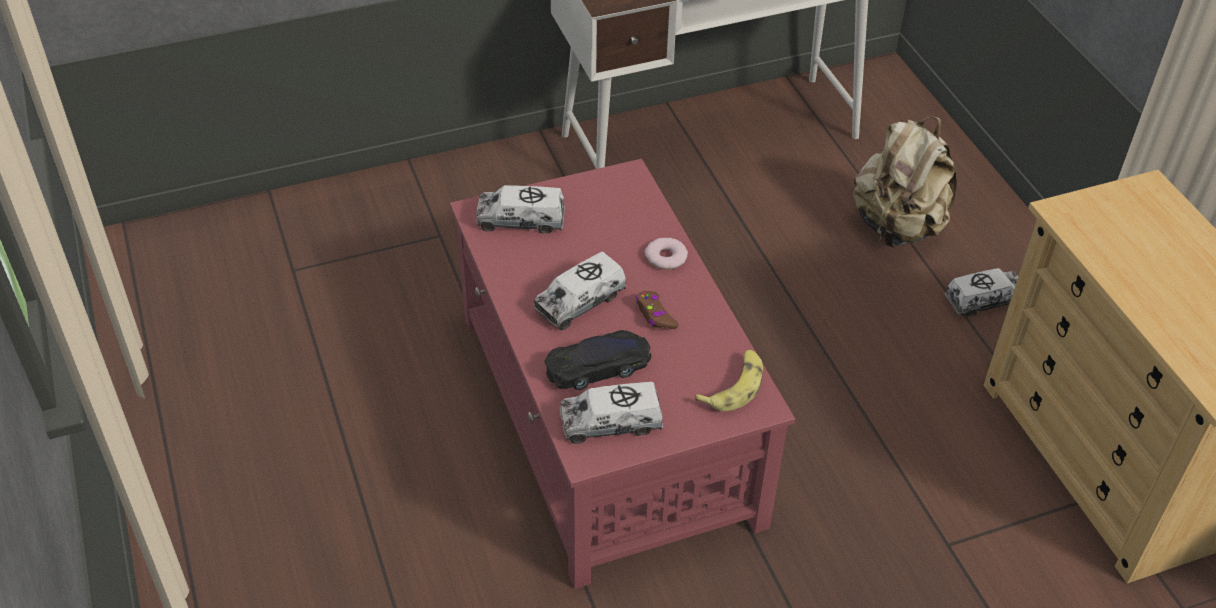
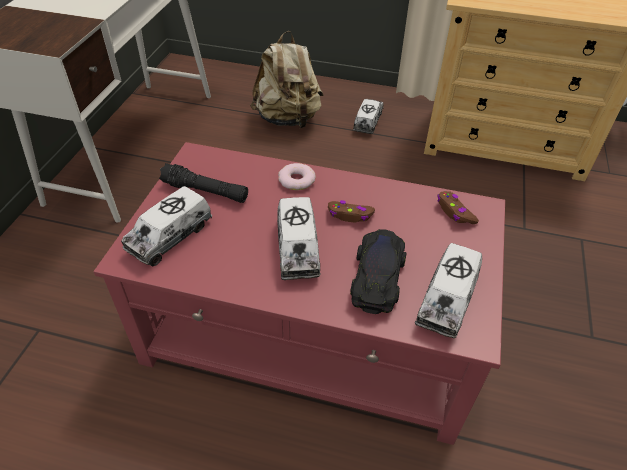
camera: 55 degrees left, 0 degrees up
(591, 209) = (205, 191): none -> black flashlight
(734, 386) = (454, 212): banana -> brown game controller

